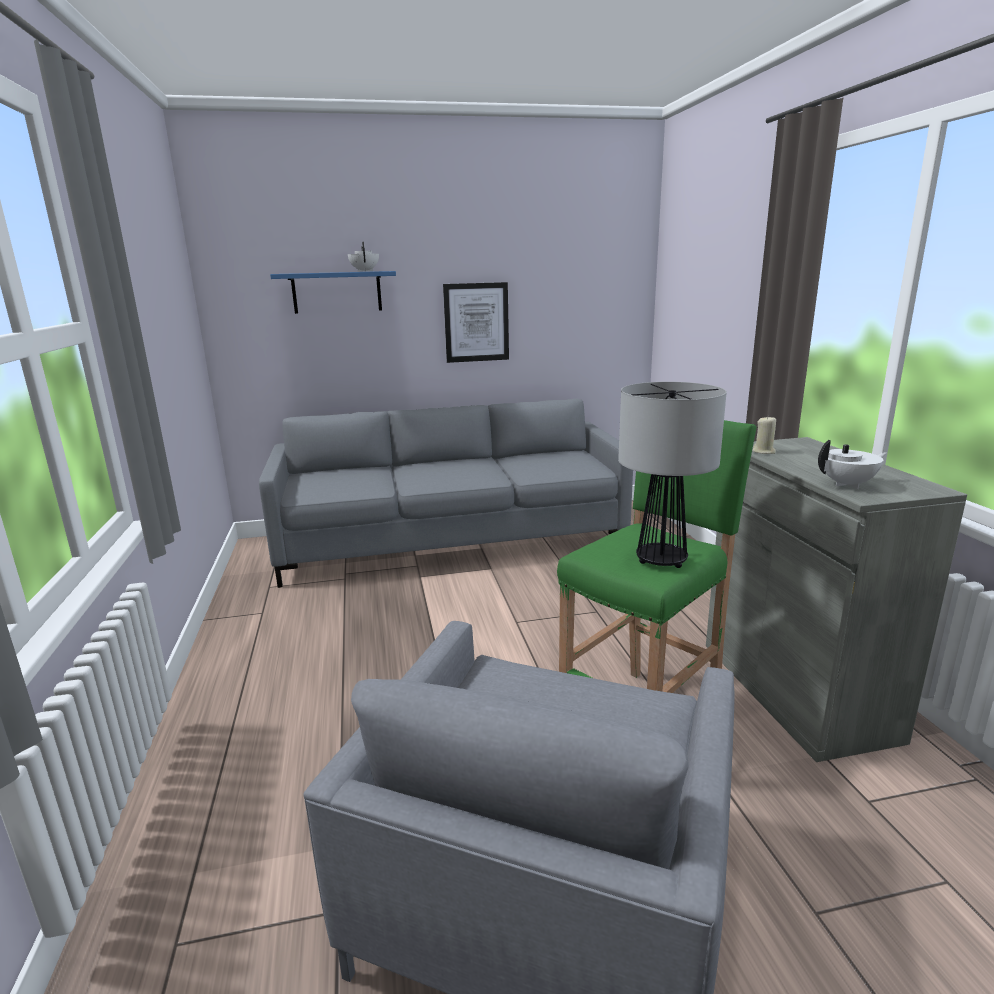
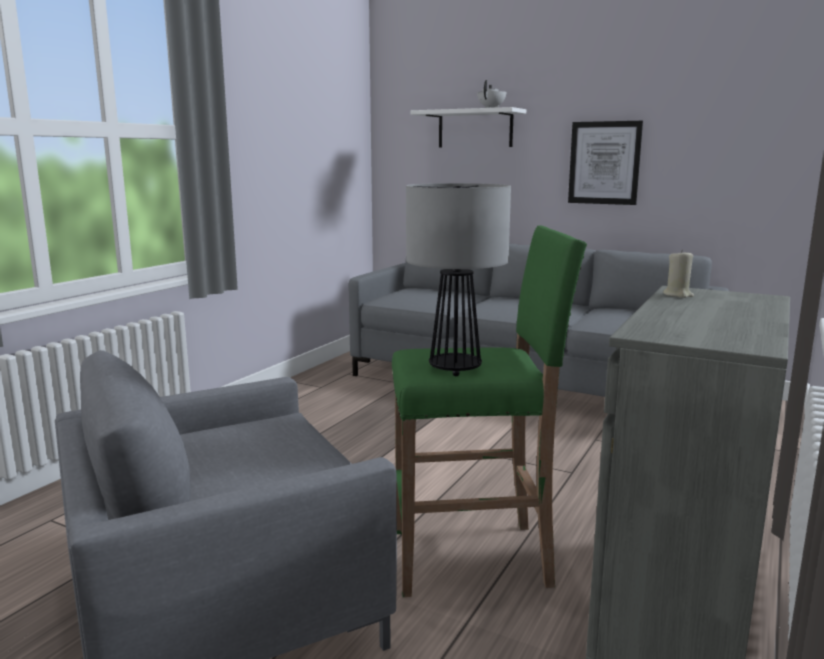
camera: 40 degrees right, 5 degrees down
(337, 292) = (475, 129): blue shelf -> white shelf
(848, 484) = (663, 325): white teapot -> none

